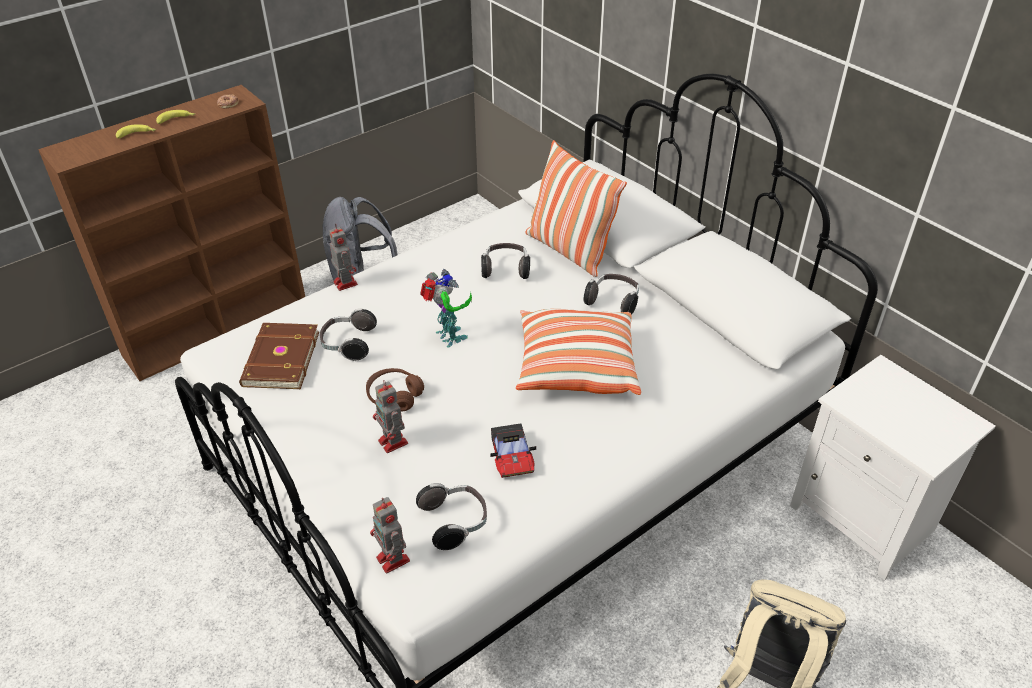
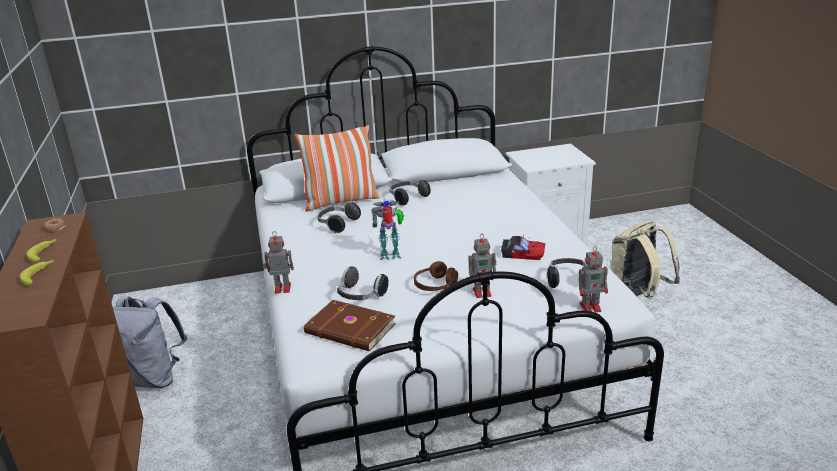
camera: 65 degrees left, 15 degrees down
(576, 367) = (458, 220): pillow -> none

